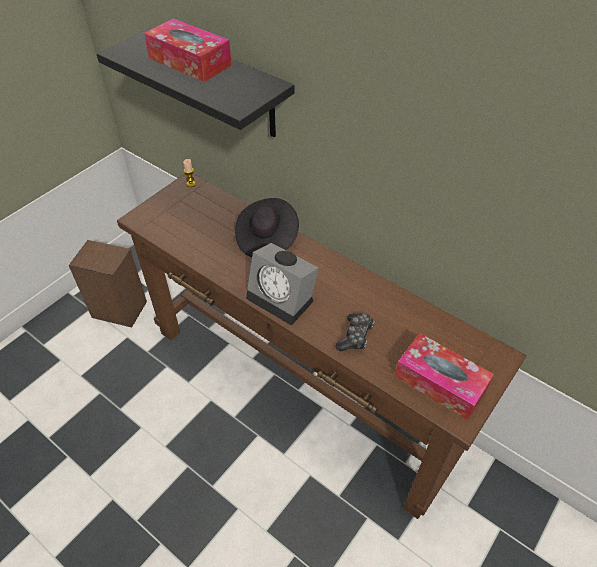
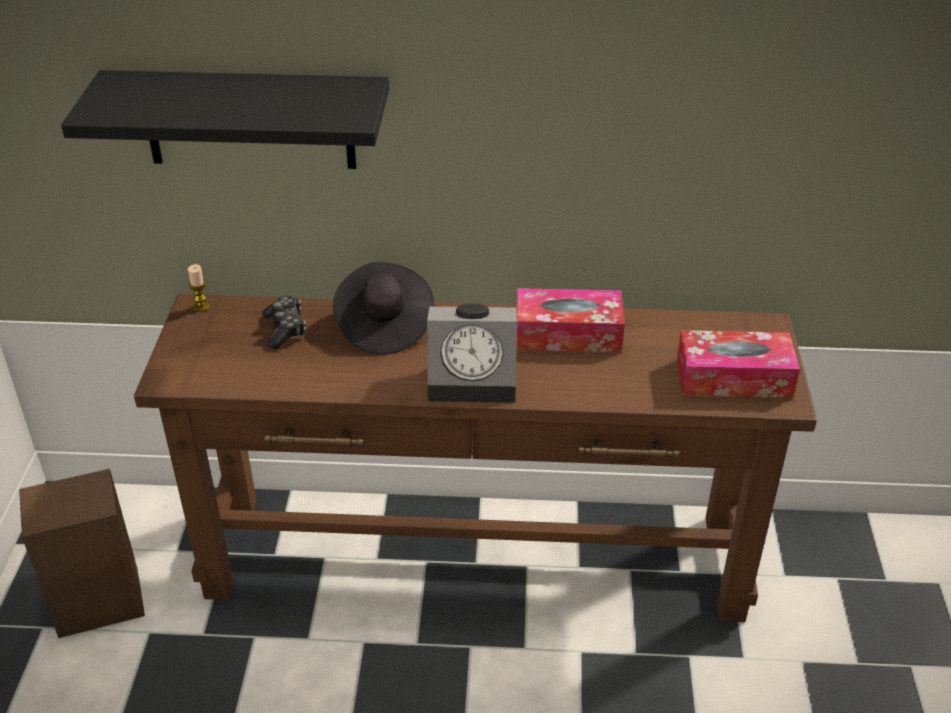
camera: 35 degrees left, 10 degrees down
(190, 61) = (217, 93): tissue box -> tissue box (568, 334)
(355, 336) = (600, 378): game controller -> game controller (285, 329)

